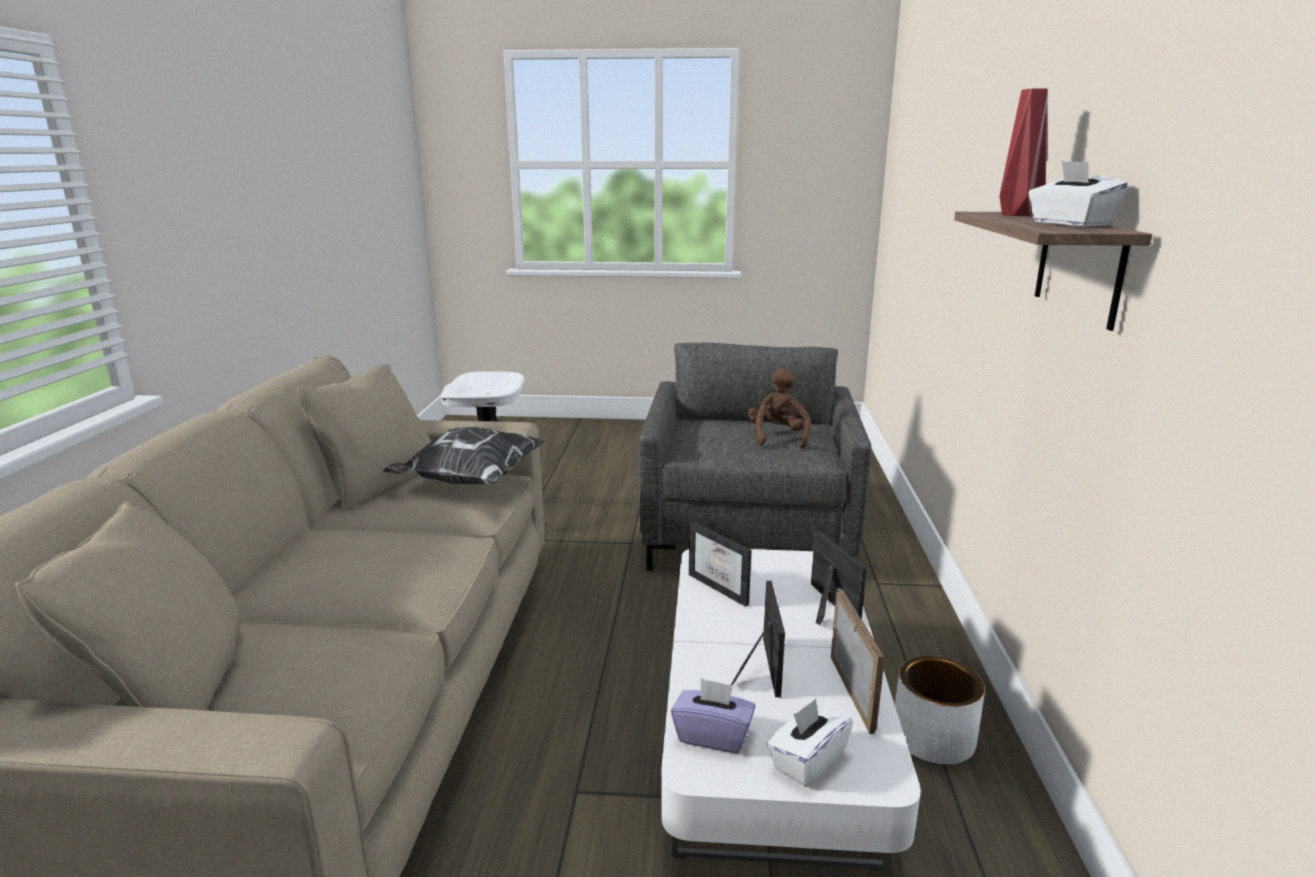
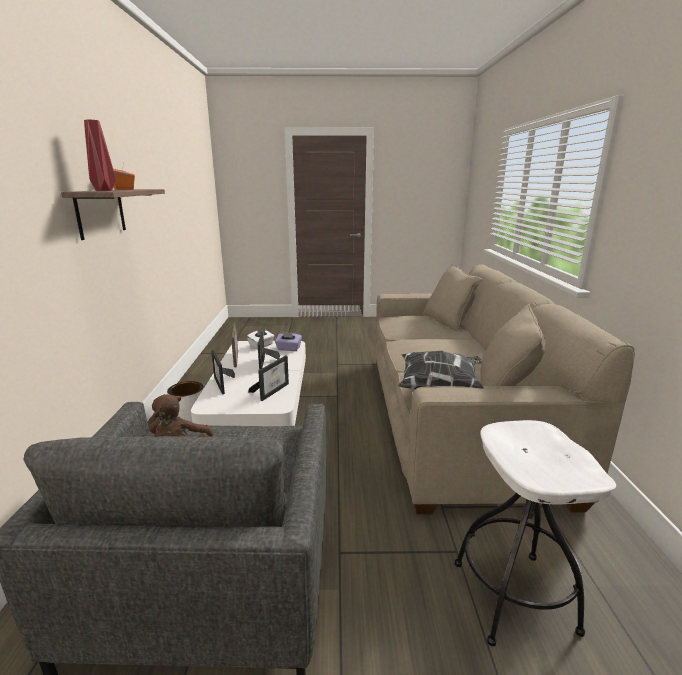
camera: 175 degrees right, 0 degrees up
(724, 587) = (272, 390): picture frame -> picture frame turned 75 degrees clockwise
(1069, 224) = (124, 189): white tissue box -> orange tissue box

